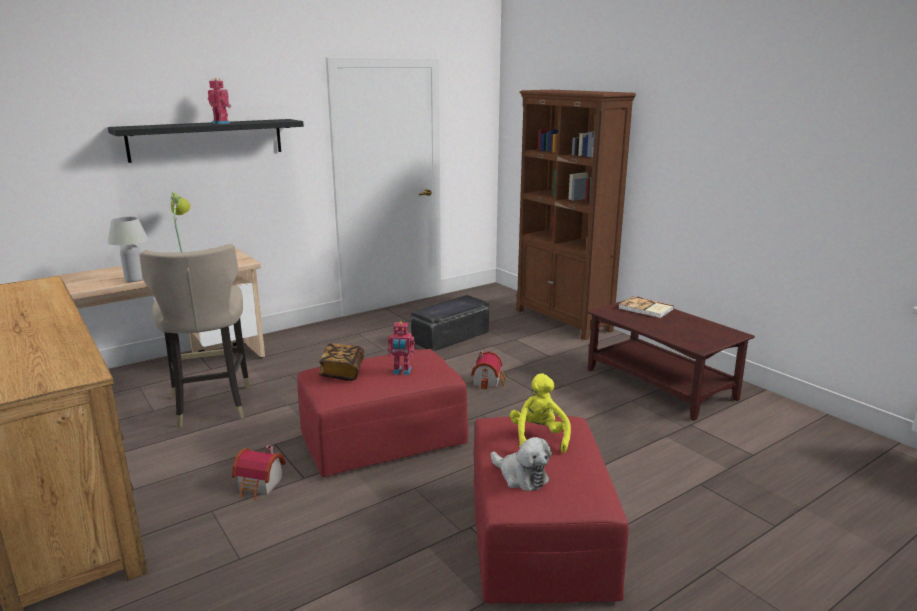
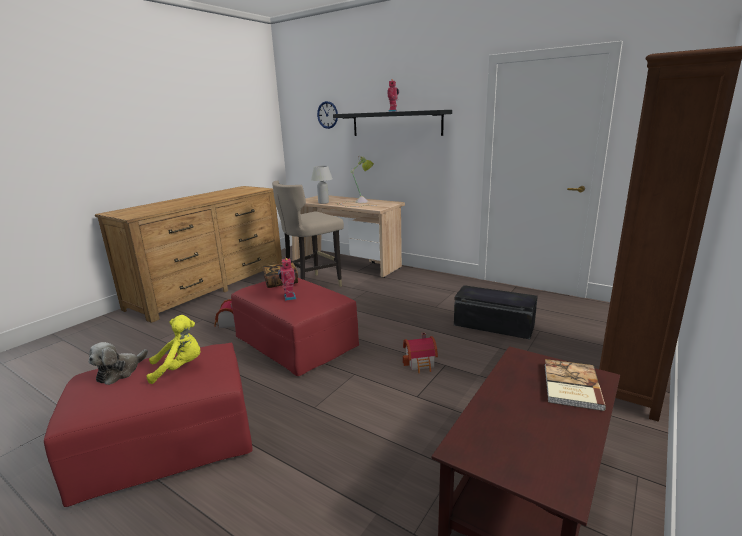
camera: 70 degrees right, 0 degrees up
(58, 130) = (327, 115): none -> wall clock

